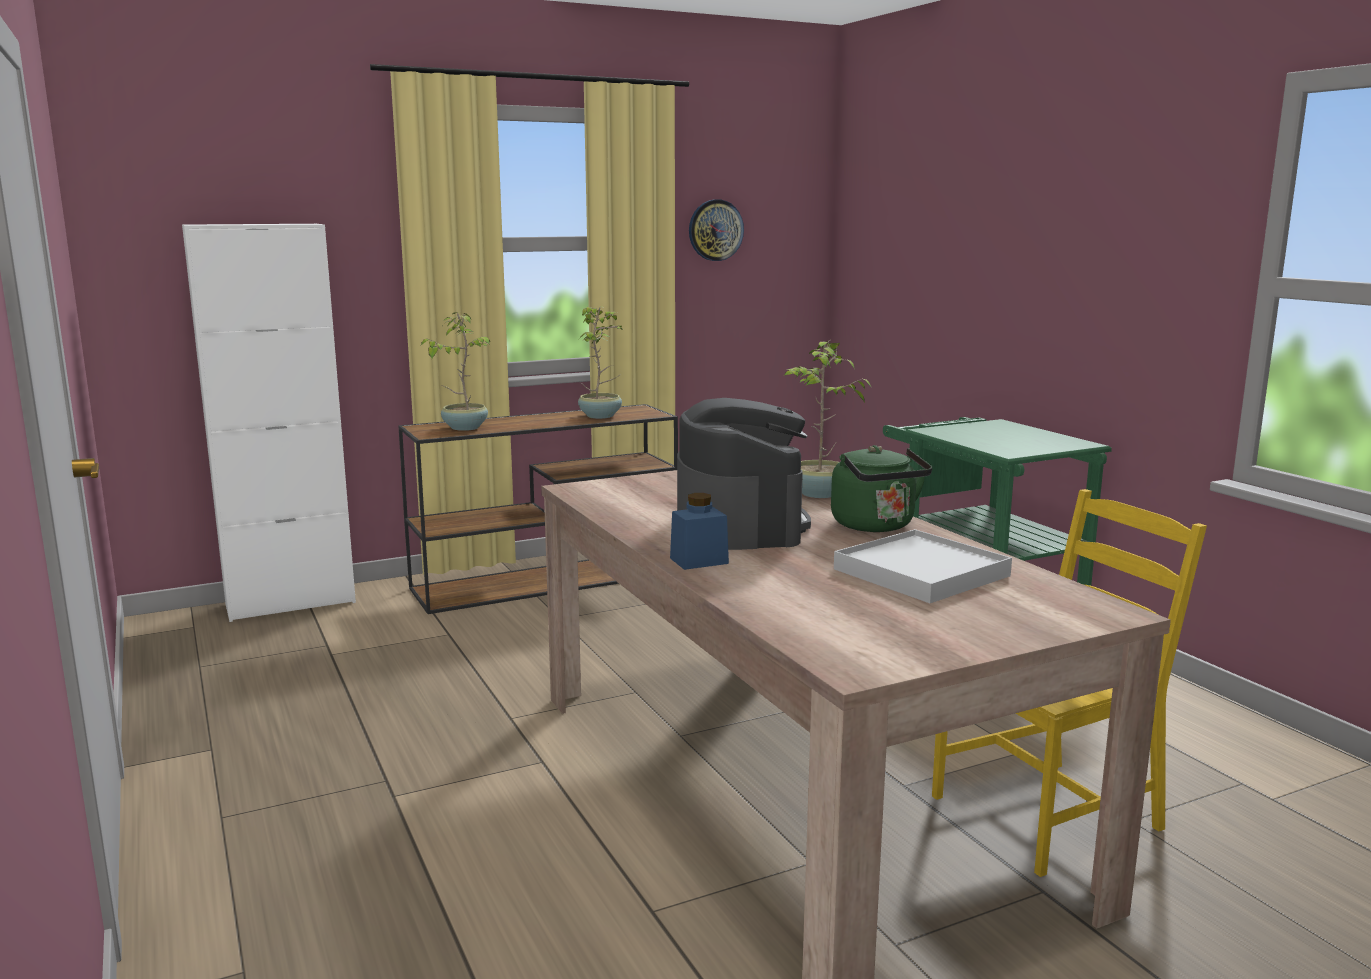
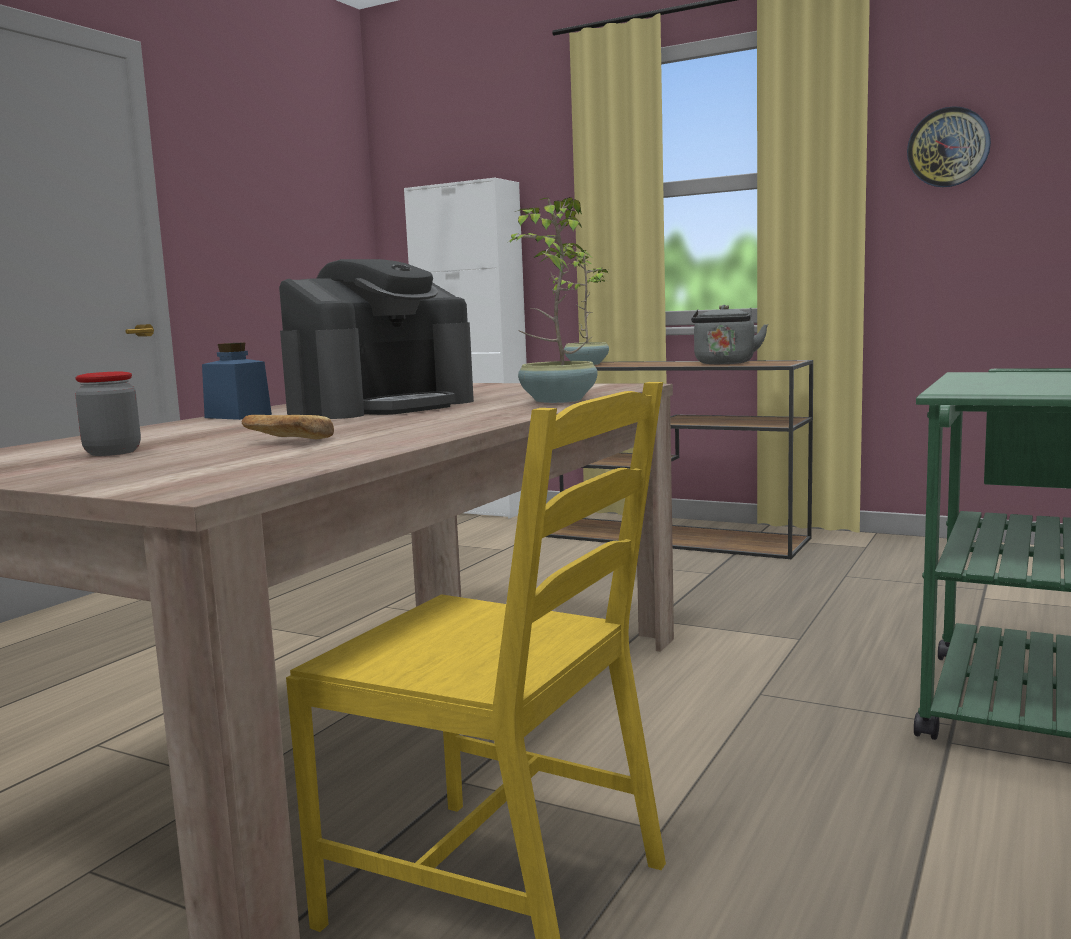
camera: 55 degrees right, 5 degrees down
(601, 416) = (724, 363): potted plant -> grey kettle
(876, 526) = (458, 418): green kettle -> none
(888, 613) = (112, 452): none -> jar
(921, 572) = (286, 442): white tray -> bread

